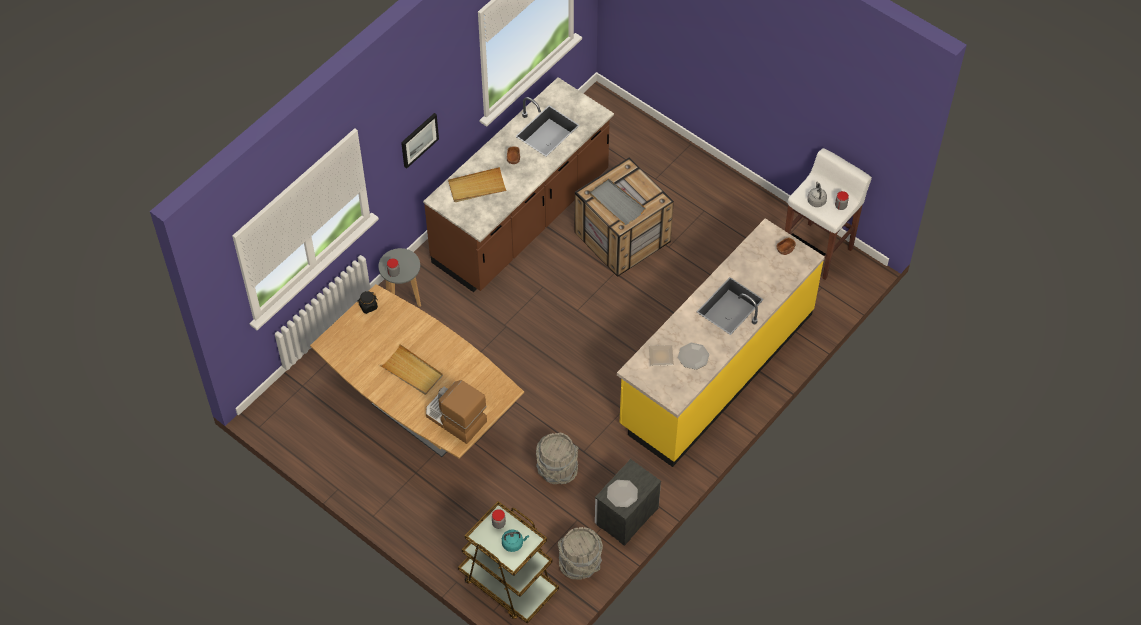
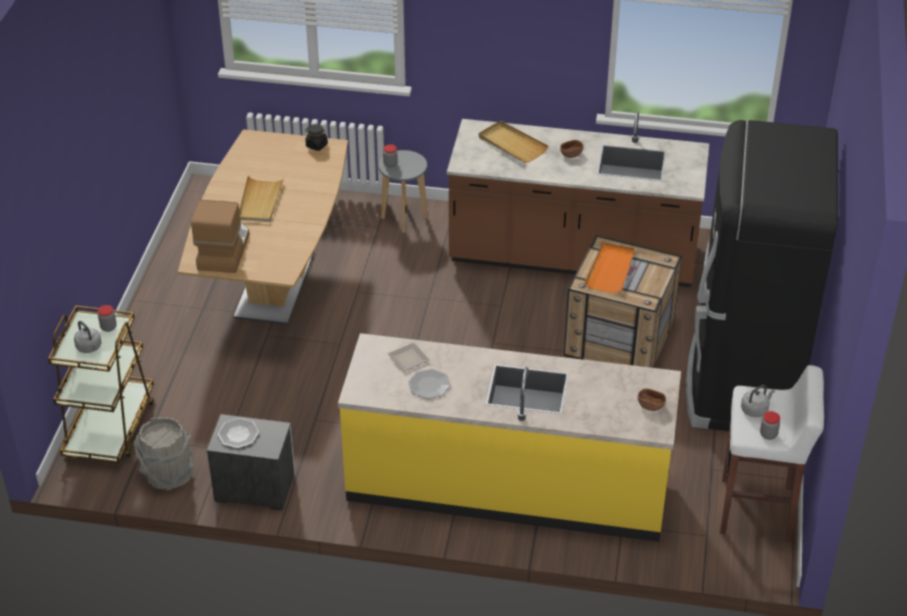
camera: 60 degrees right, 15 degrees down
(419, 140) = (494, 49): picture -> none
(513, 543) = (90, 347): turquoise kettle -> grey kettle
(557, 470) = (276, 408): grey bucket -> none
(616, 203) = (610, 270): grey tray -> orange tray
(706, 194) = (742, 382): none -> black fridge

